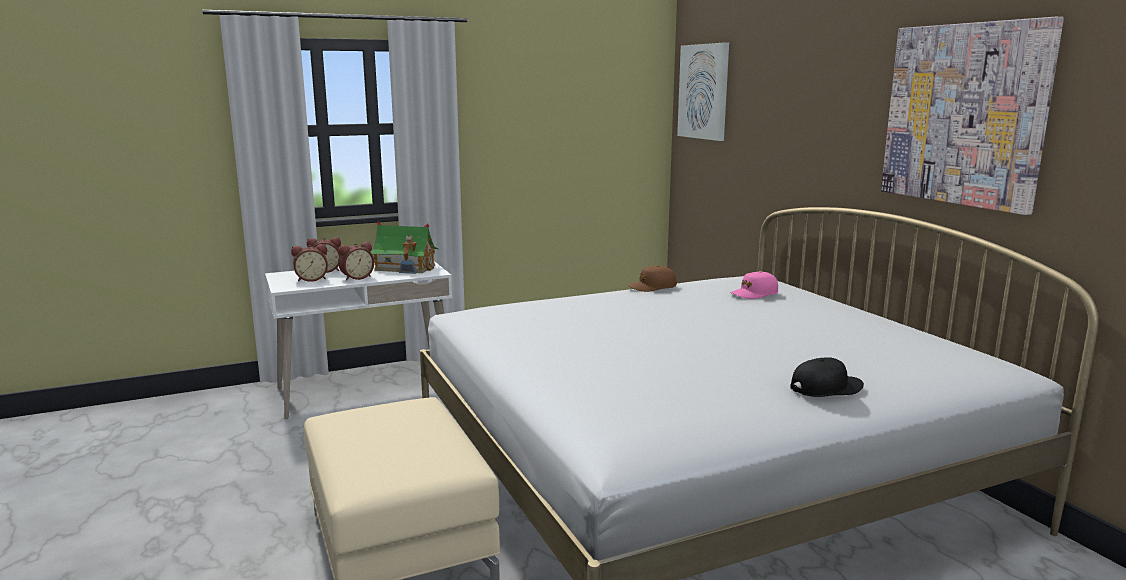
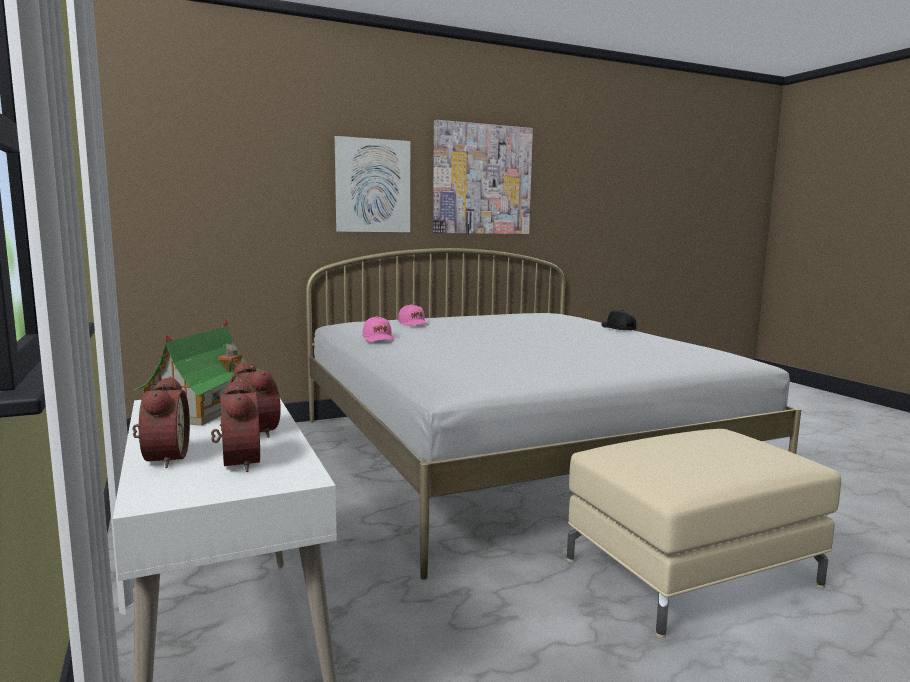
camera: 90 degrees left, 5 degrees down
(652, 287) = (378, 338): brown cap -> pink cap
(704, 91) = (177, 153): picture -> picture (372, 186)

